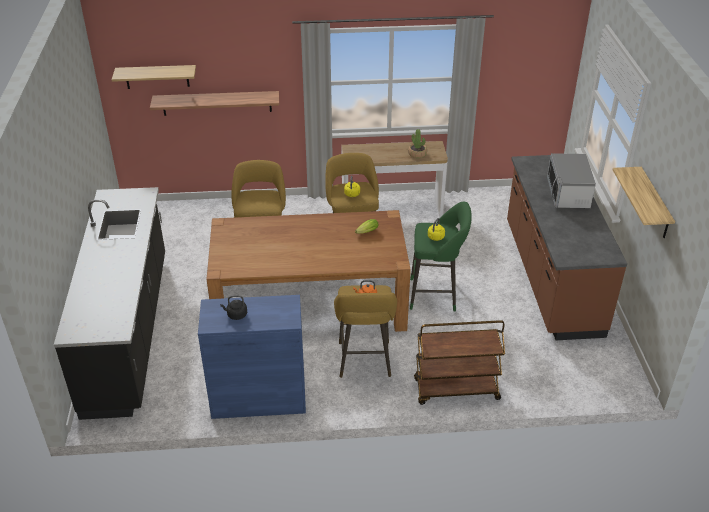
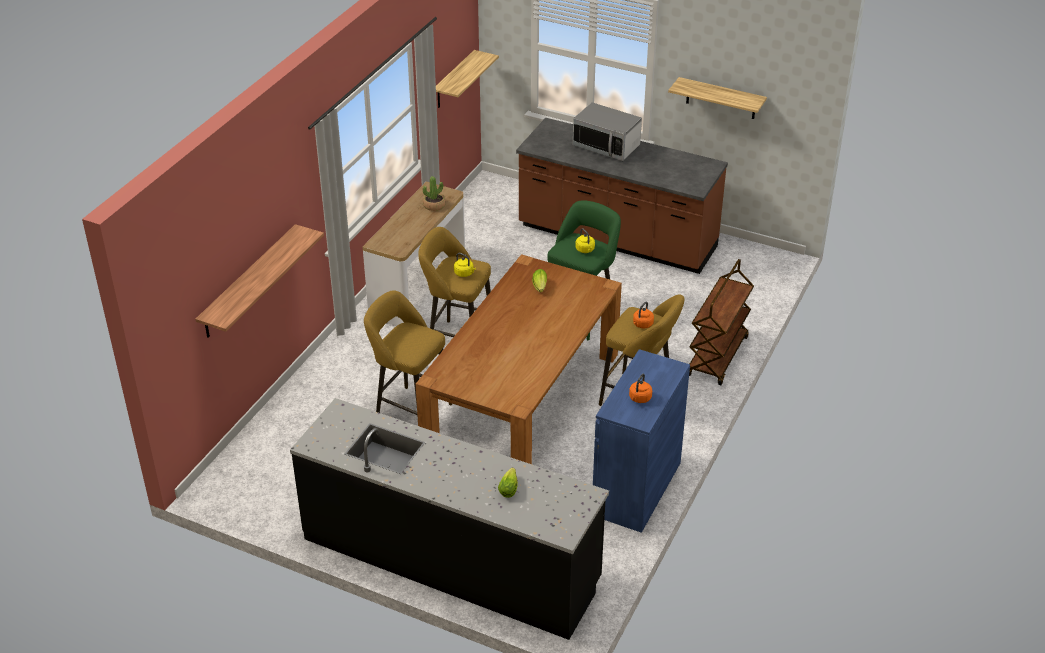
camera: 60 degrees left, 0 degrees up
(107, 291) = (509, 487): none -> lettuce
(157, 76) = (197, 289): shelf -> shelf (454, 80)
(236, 315) = (639, 399): black kettle -> orange kettle

